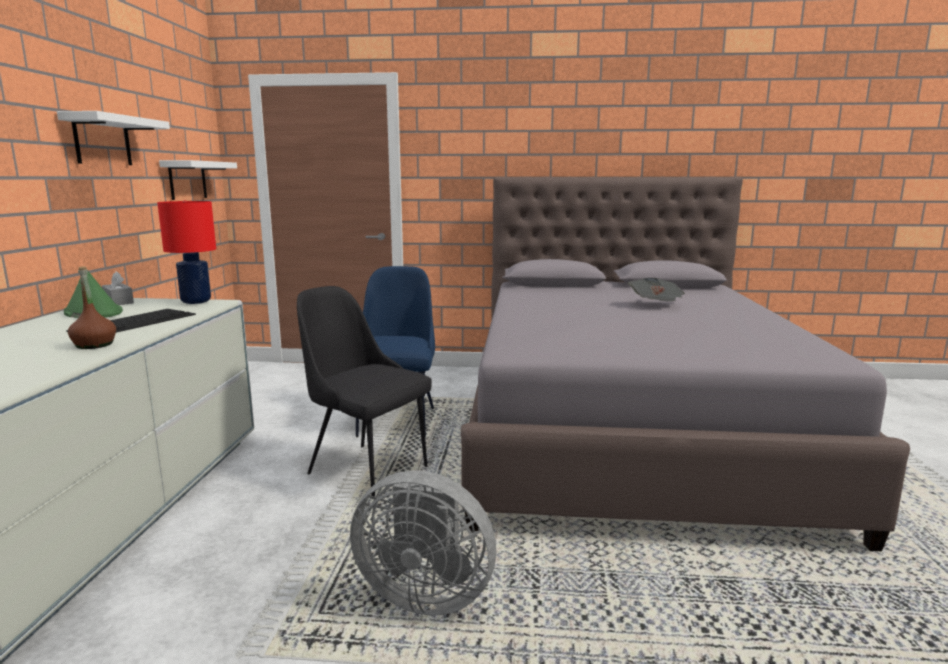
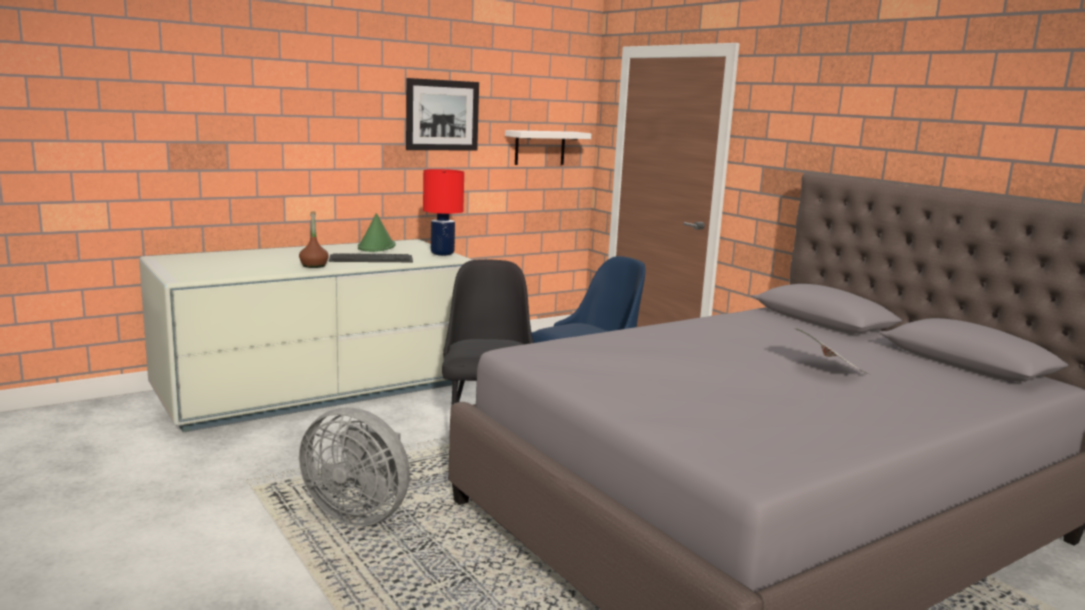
camera: 50 degrees right, 0 degrees up
(102, 140) = (442, 115): white shelf -> picture
(118, 302) = (411, 243): grey tissue box -> none
(425, 594) = (359, 513): grey fan -> grey fan turned 45 degrees counterclockwise

